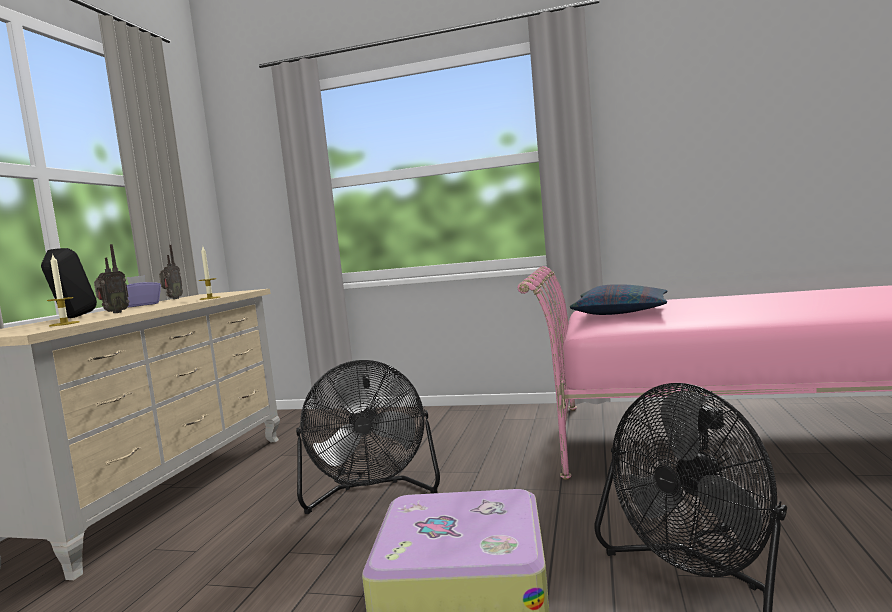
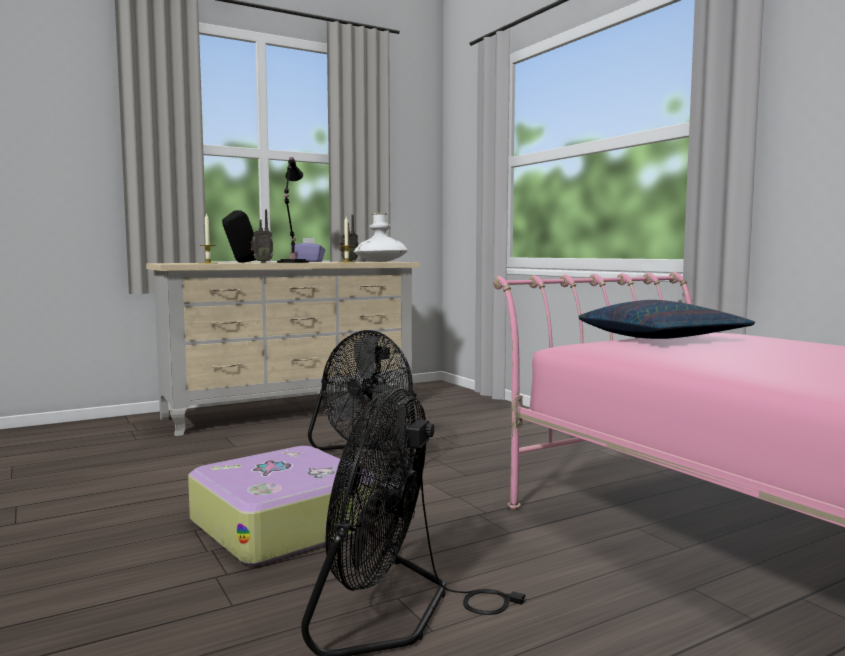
camera: 45 degrees right, 0 degrees up
(148, 307) = (292, 262): none -> black table lamp
(226, 293) = (381, 261): none -> white vase

